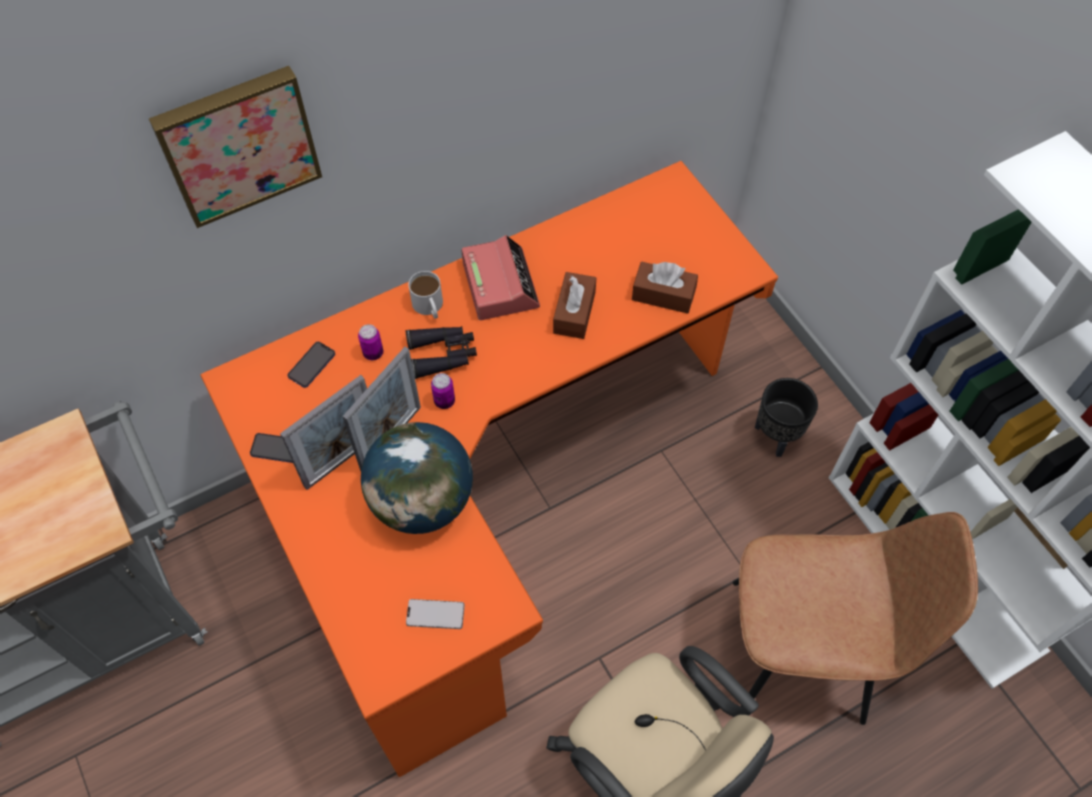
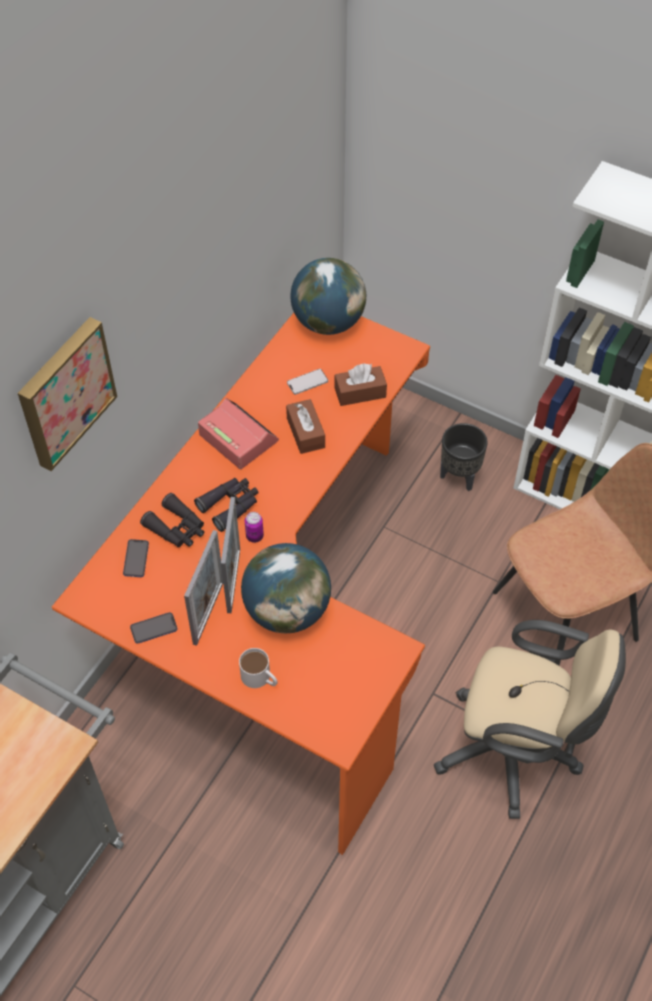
camera: 30 degrees left, 5 degrees down
(373, 353) = (177, 528): can -> black binoculars
(429, 307) = (196, 477): white mug -> white mug (260, 678)
(435, 614) = (349, 679): phone -> phone (307, 382)
(679, 201) = (327, 323): none -> globe

